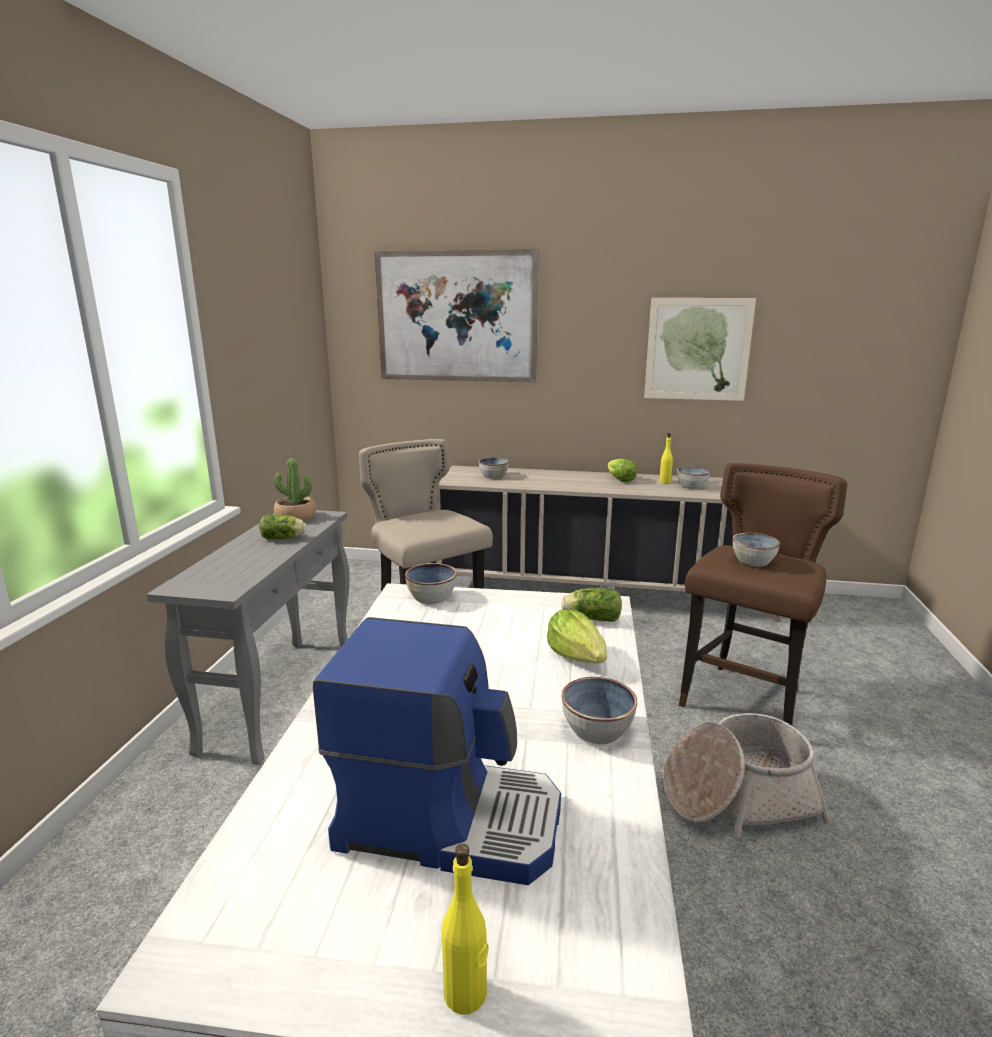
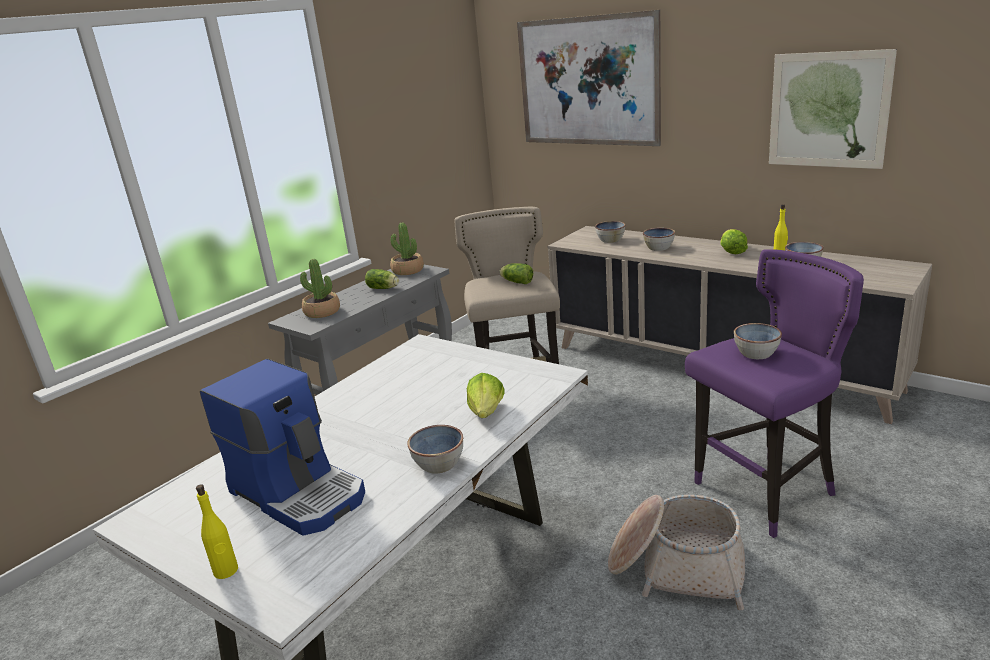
camera: 30 degrees right, 5 degrees up
(222, 572) = (322, 312): none -> potted plant
(432, 597) = (436, 350): bowl -> bowl (659, 248)
(590, 618) = (532, 384): lettuce -> lettuce (516, 282)
(744, 702) = (765, 493): brown stool -> purple stool

